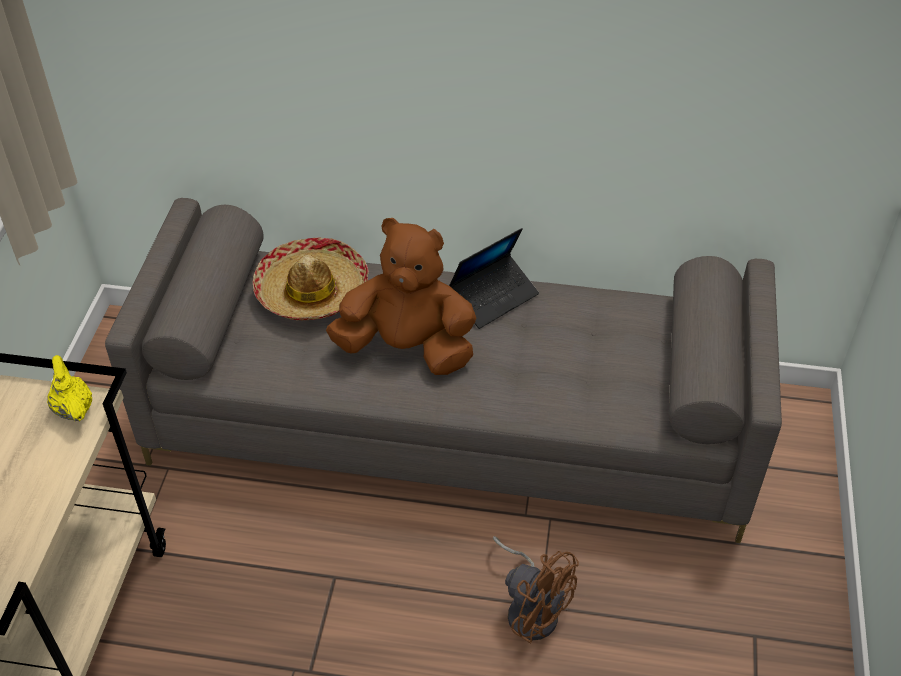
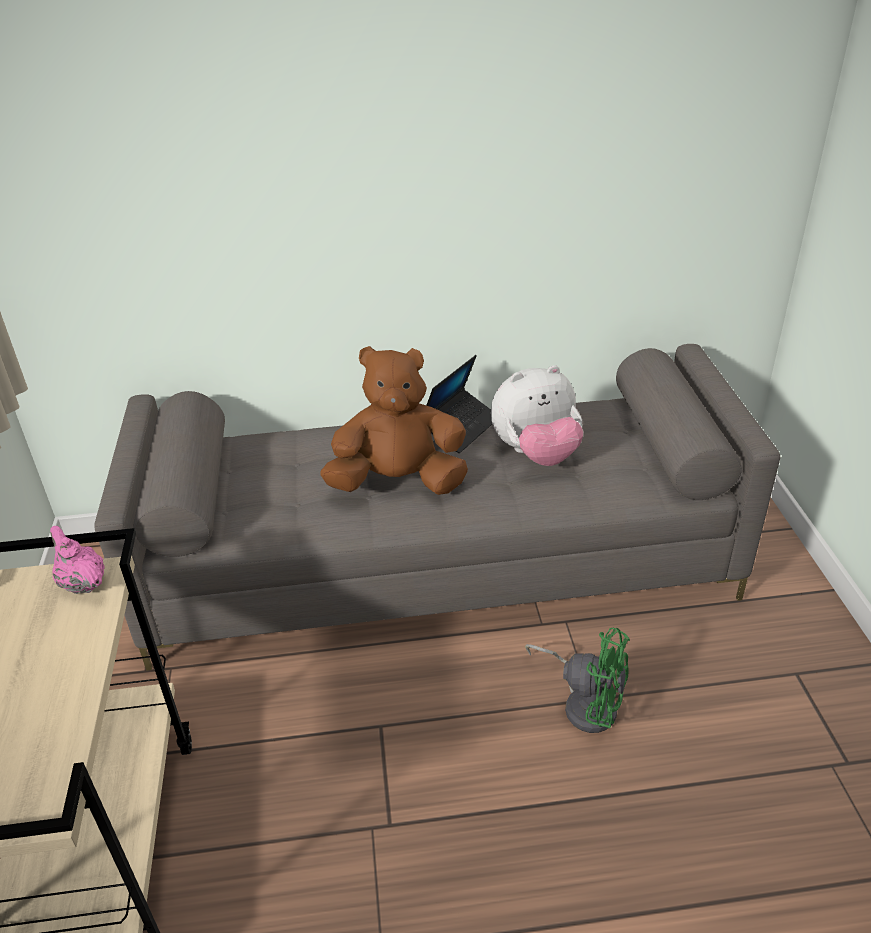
camera: 15 degrees left, 10 degrees down
(73, 408) = (82, 583): yellow teapot -> pink teapot
(312, 291) = (286, 455): hat -> none
(531, 608) = (585, 703): brown fan -> green fan
(556, 348) = (536, 454): none -> plush toy

